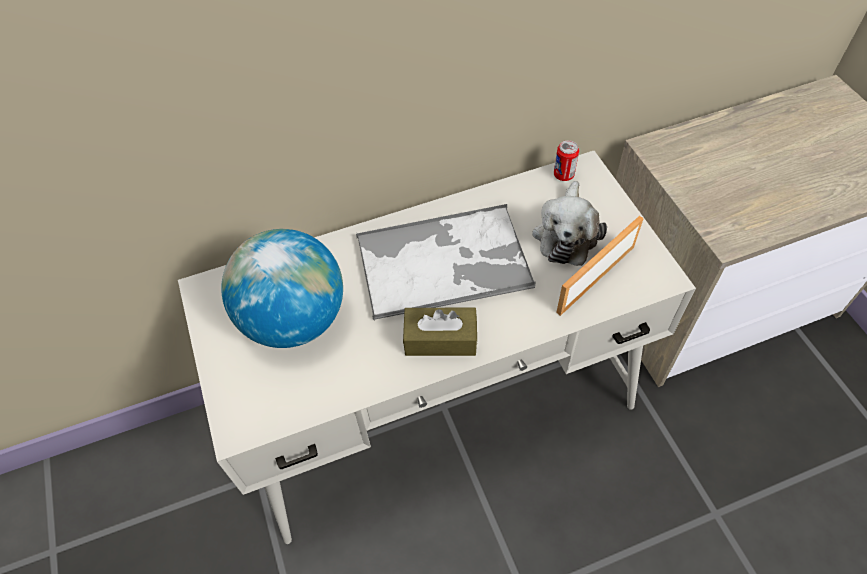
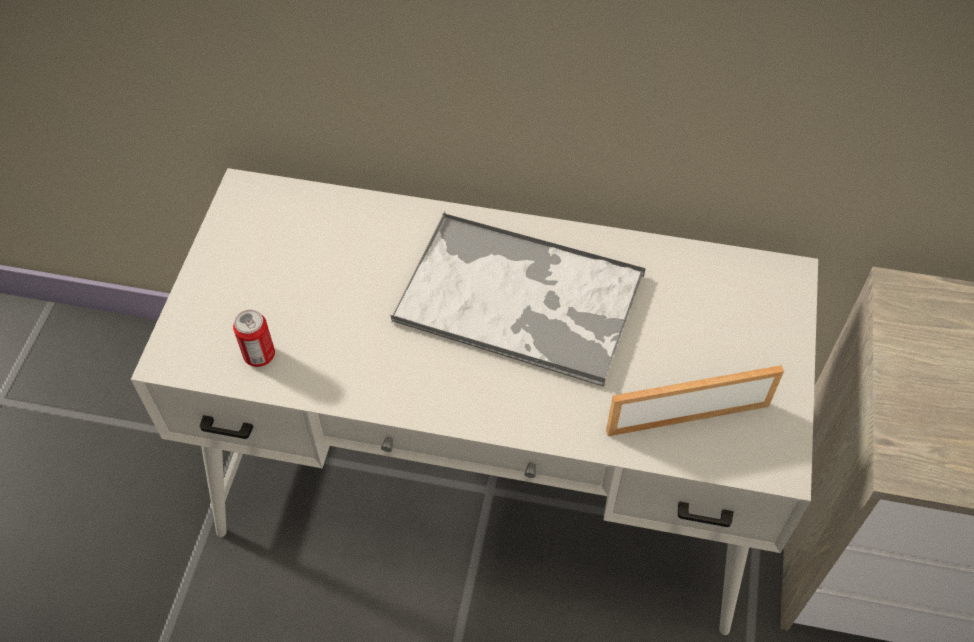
camera: 30 degrees right, 0 degrees up
(294, 320) = (310, 275): globe -> none
(440, 339) = (448, 384): brown tissue box -> none
(563, 175) = (751, 270): can -> can (259, 355)
(566, 234) = (694, 344): plush toy -> none

